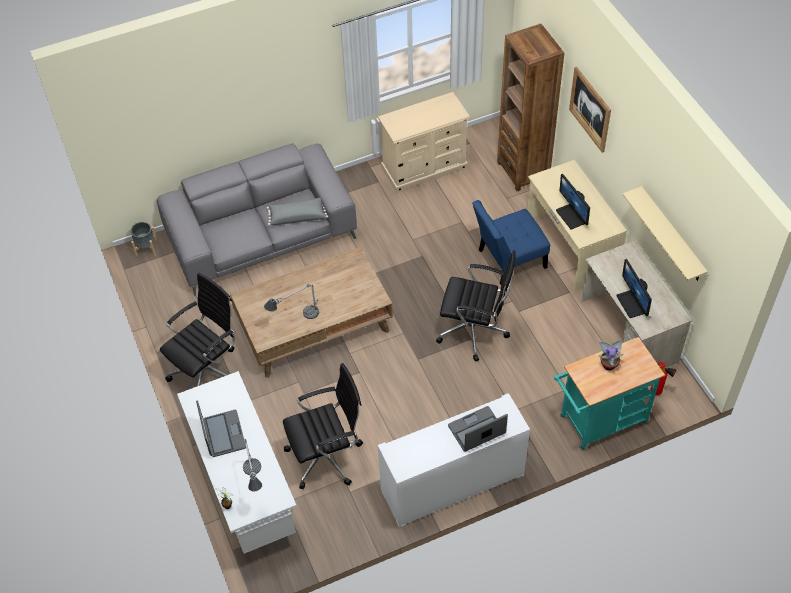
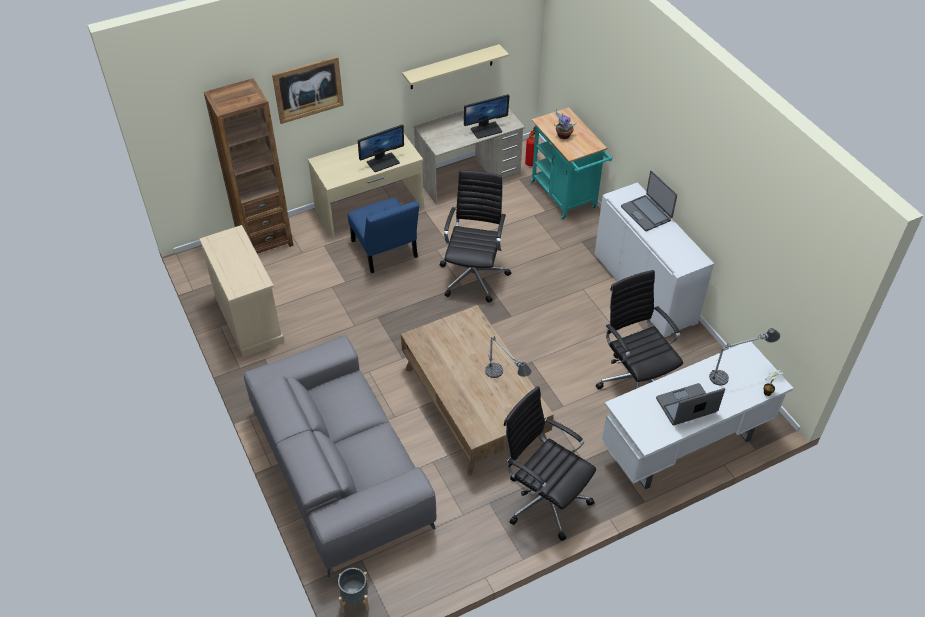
camera: 95 degrees left, 5 degrees down
(297, 216) = (350, 396): grey pillow -> none

